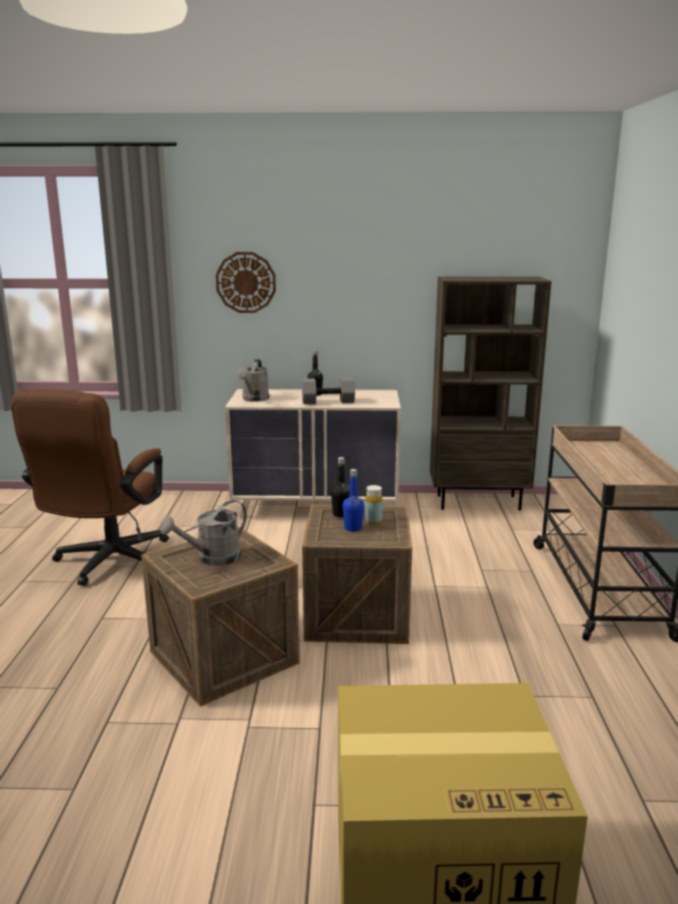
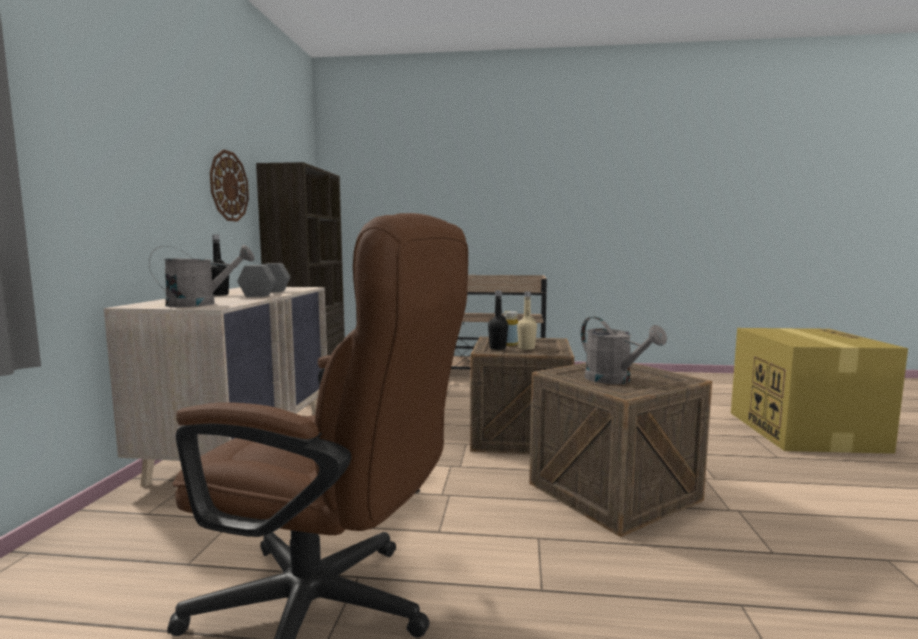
camera: 85 degrees left, 10 degrees down
(246, 282) = (92, 126): wall clock -> wall clock (229, 186)
(254, 399) = (201, 304): grey watering can -> grey watering can turned 45 degrees counterclockwise
(353, 528) = (526, 348): blue bottle -> beige bottle

